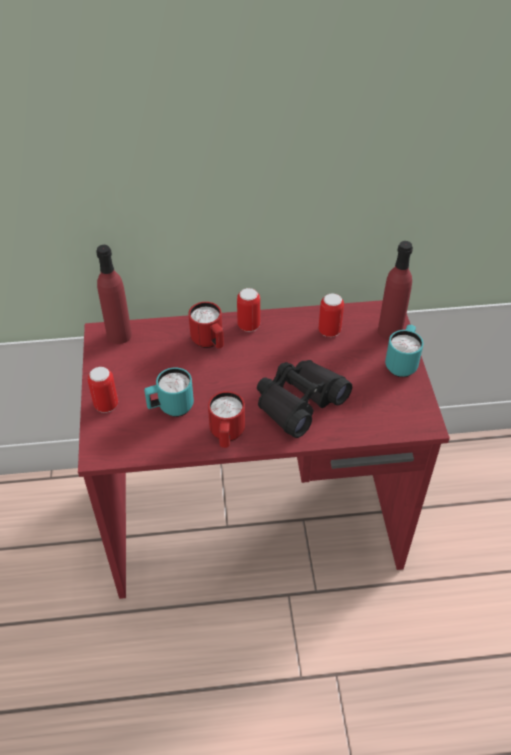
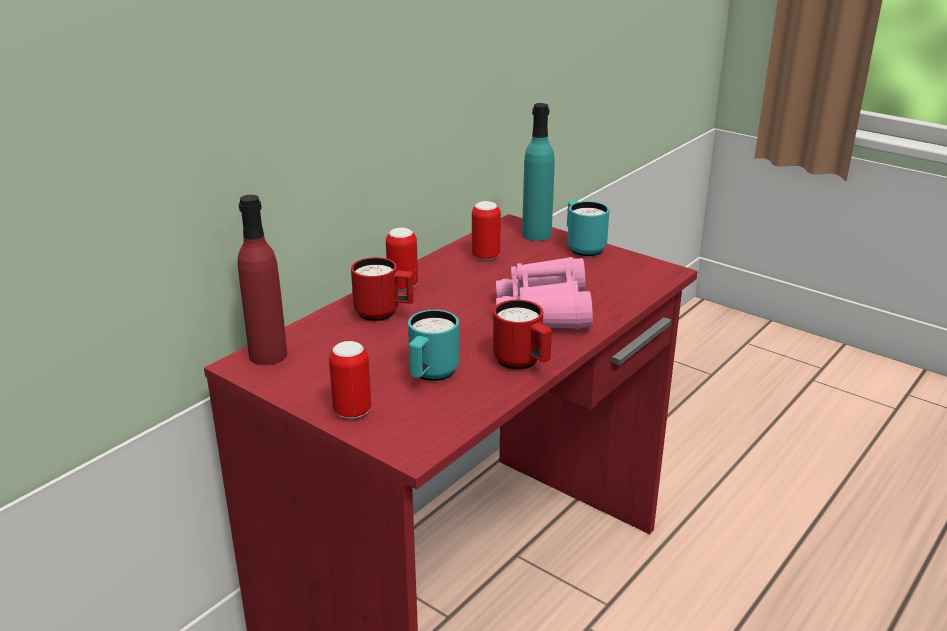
camera: 45 degrees left, 20 degrees down
(299, 402) = (545, 309): black binoculars -> pink binoculars
(390, 331) = (536, 234): red bottle -> turquoise bottle

